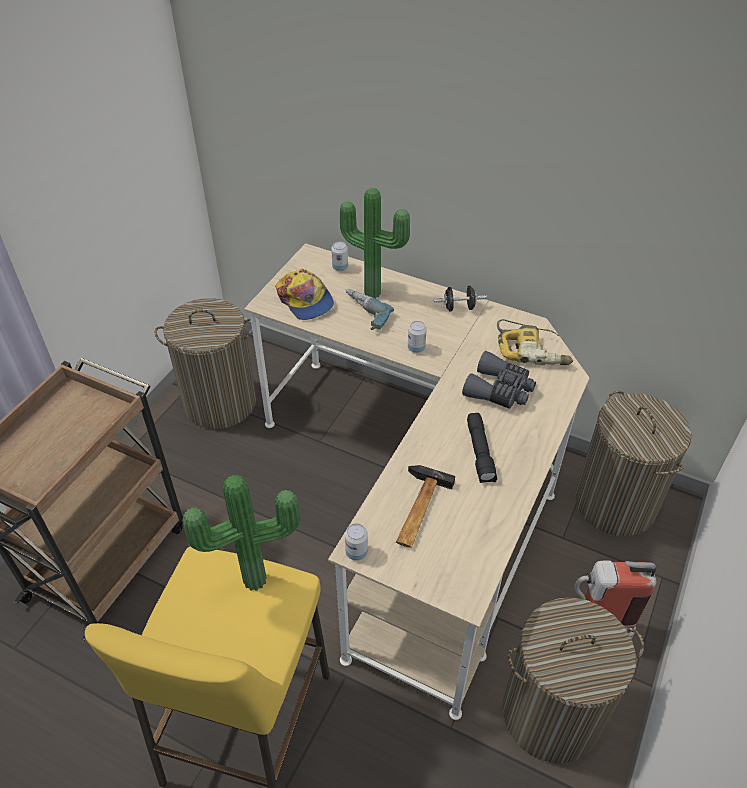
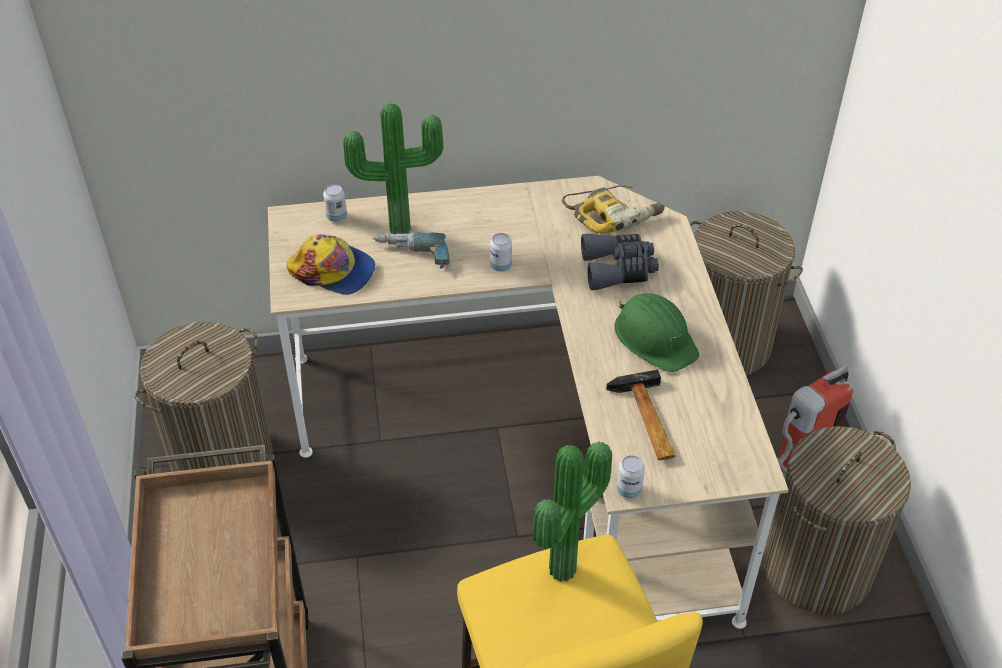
camera: 35 degrees left, 0 degrees up
(459, 307) = (504, 203): black dumbbell -> none
(480, 453) = (655, 338): black flashlight -> green hard hat

